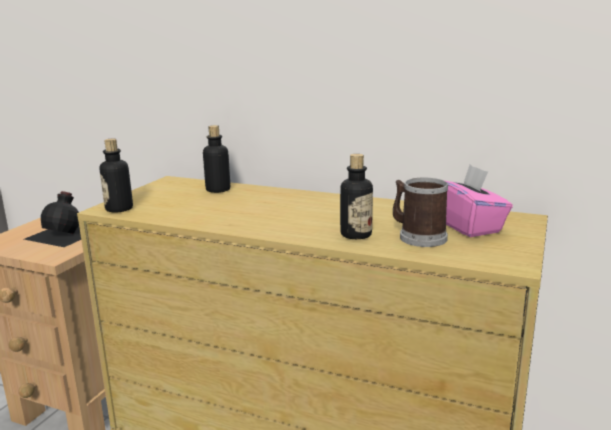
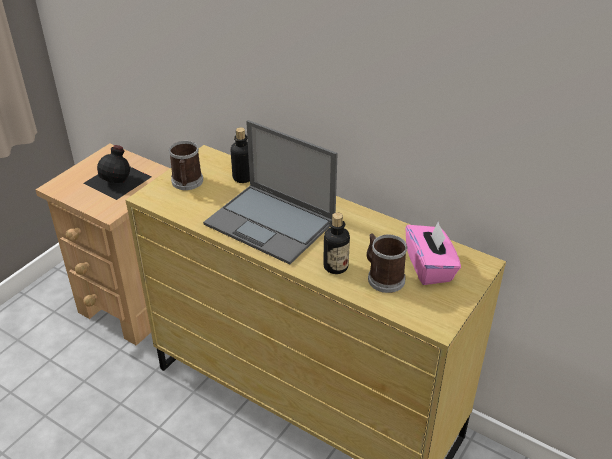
camera: 10 degrees right, 20 degrees up
(119, 209) = (158, 198): bottle -> none
(152, 197) = (187, 183): none -> mug
(262, 213) = (271, 223): none -> laptop

